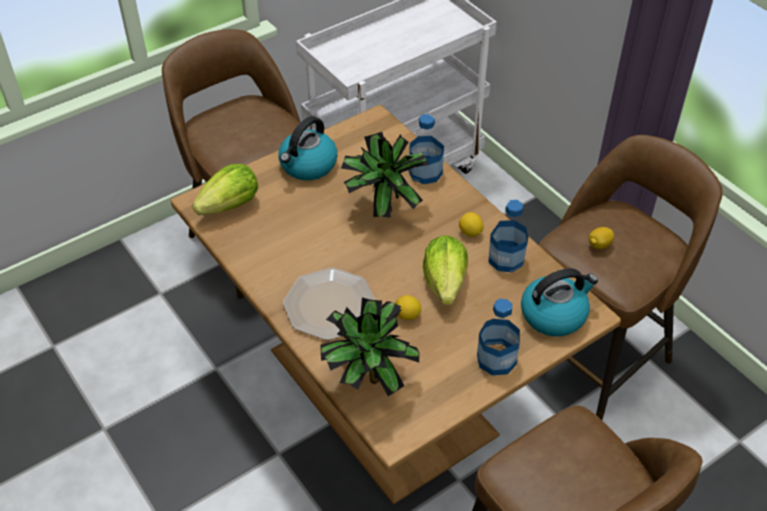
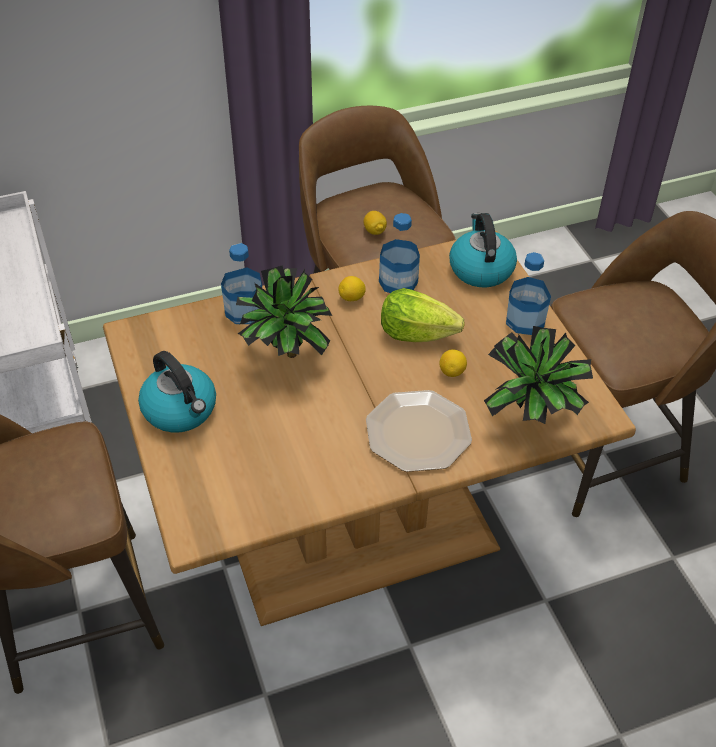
camera: 75 degrees left, 0 degrees up
(230, 205) = (217, 500): lettuce -> none

